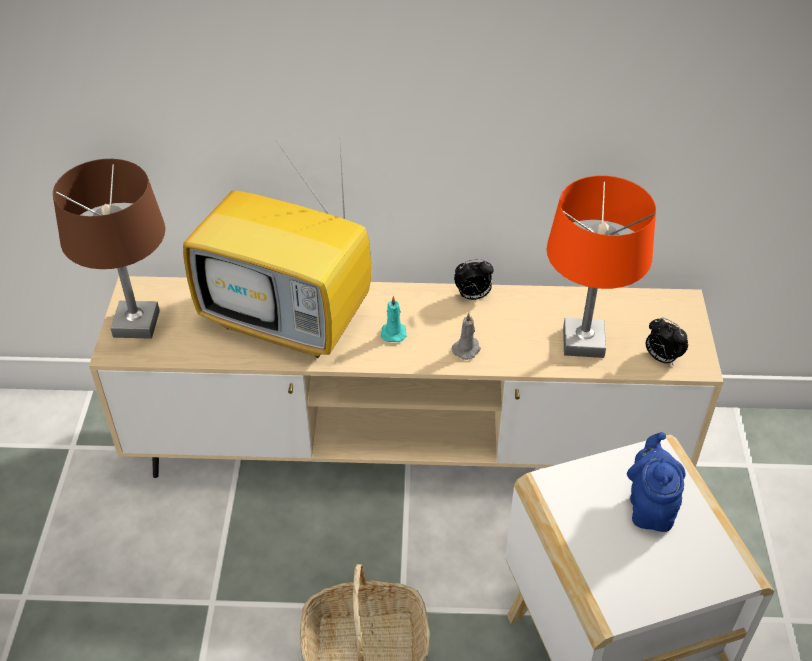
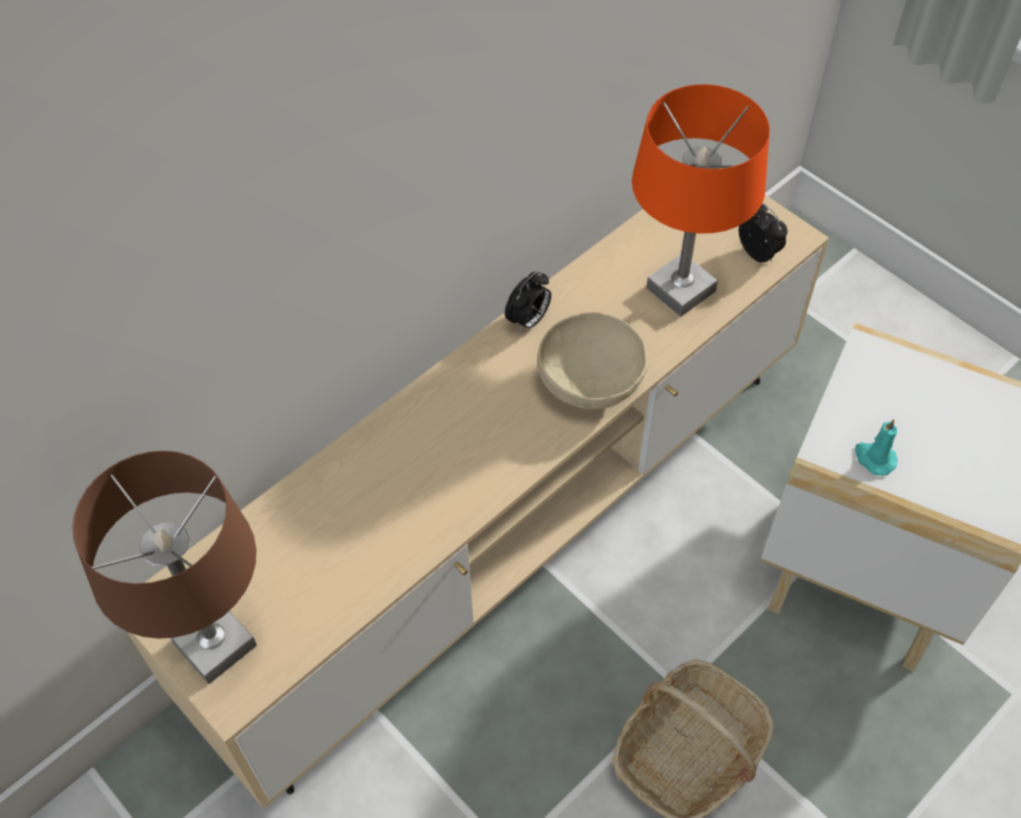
camera: 45 degrees left, 10 degrees up
(290, 321) = (384, 496): television -> none
(393, 332) = (503, 420): turquoise candle -> turquoise candle (874, 458)
(467, 349) = (591, 381): grey candle -> beige bowl
(650, 507) = (919, 405): blue teapot -> none
(661, 358) = (759, 253): alarm clock -> alarm clock turned 120 degrees counterclockwise

